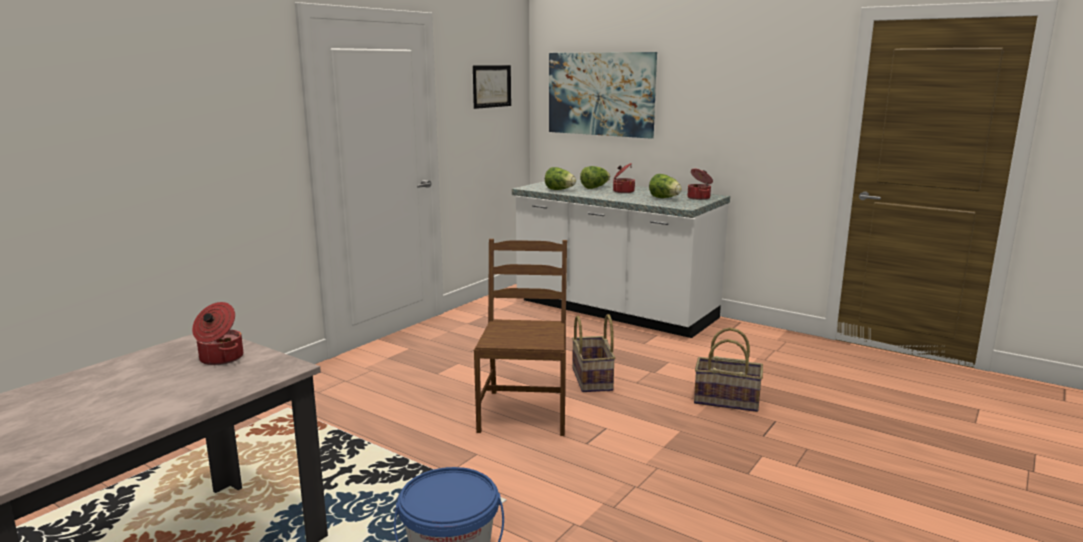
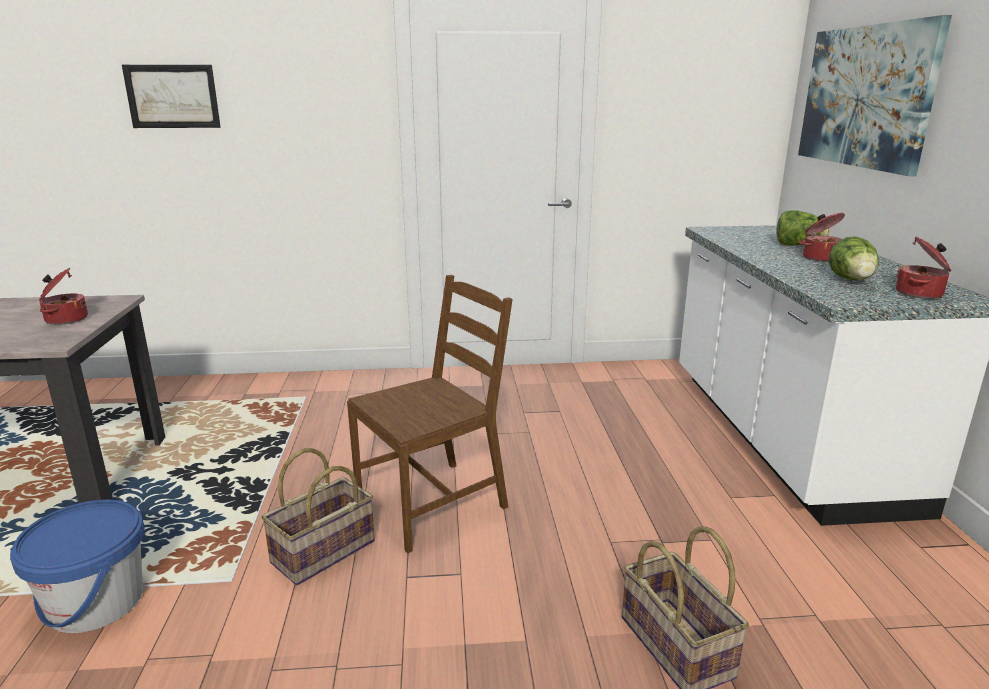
camera: 50 degrees right, 5 degrees up
(491, 86) = (709, 83): picture -> picture (172, 96)
(559, 190) = (736, 239): lettuce -> none
(593, 379) = (571, 508): basket -> basket (324, 553)

